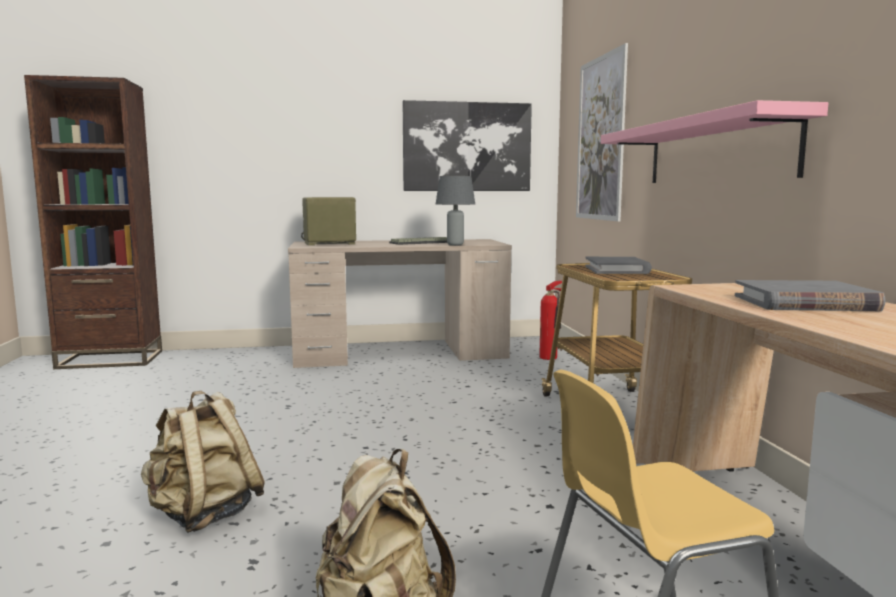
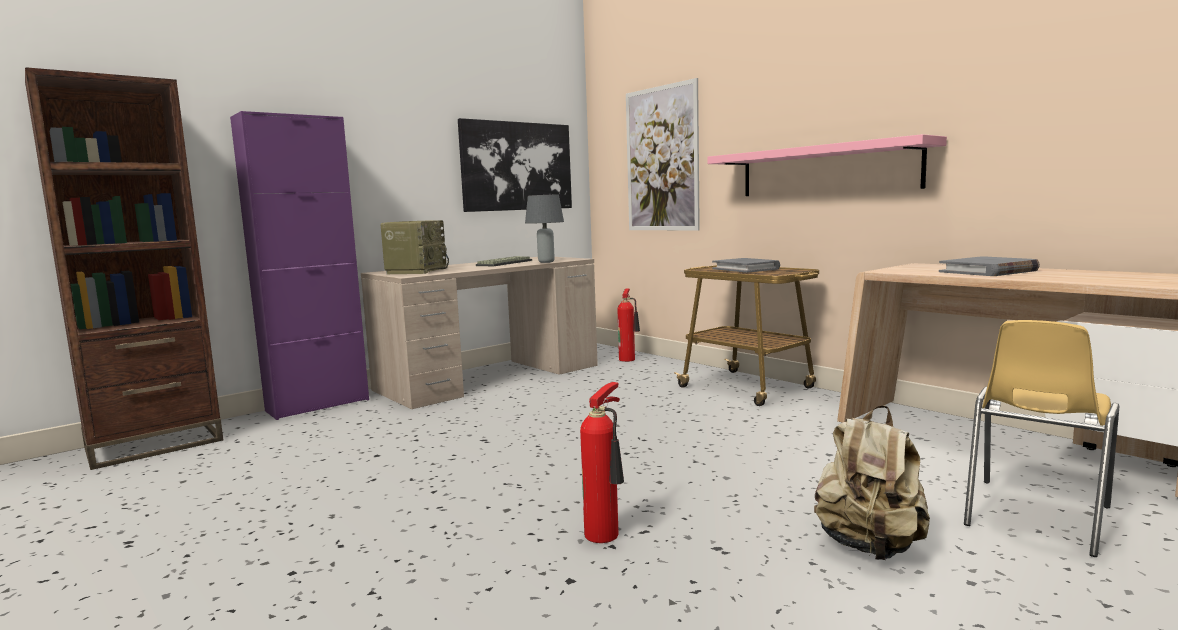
camera: 30 degrees left, 0 degrees up
(204, 515) = (606, 534): beige backpack -> fire extinguisher
(244, 351) = (318, 405): none -> purple cabinet
(328, 243) = (416, 271): radio -> radio turned 150 degrees clockwise

